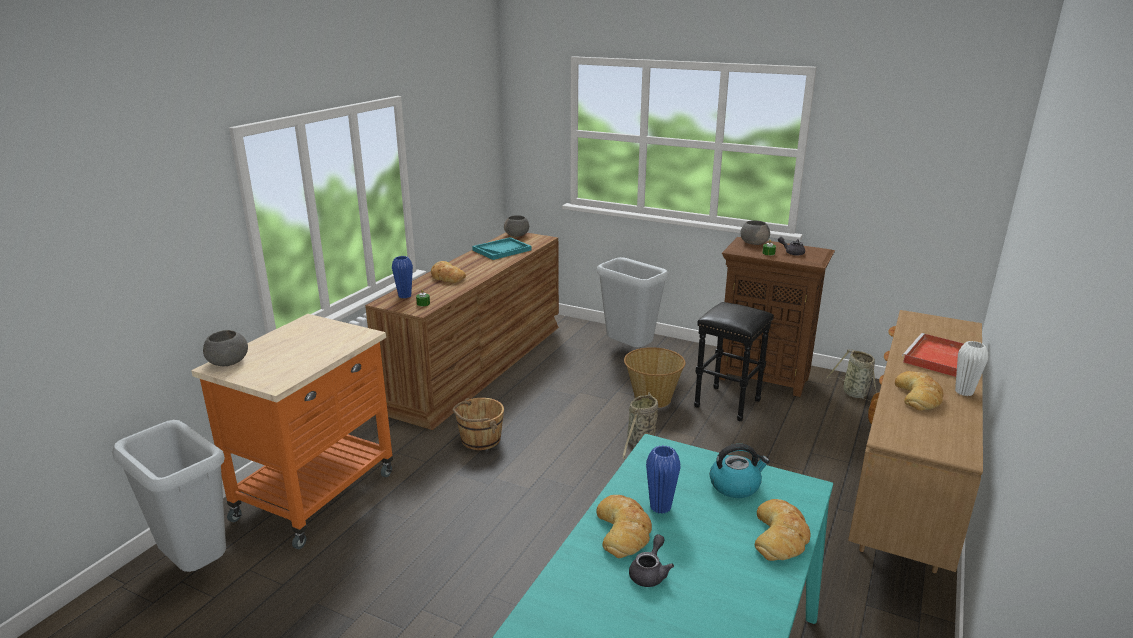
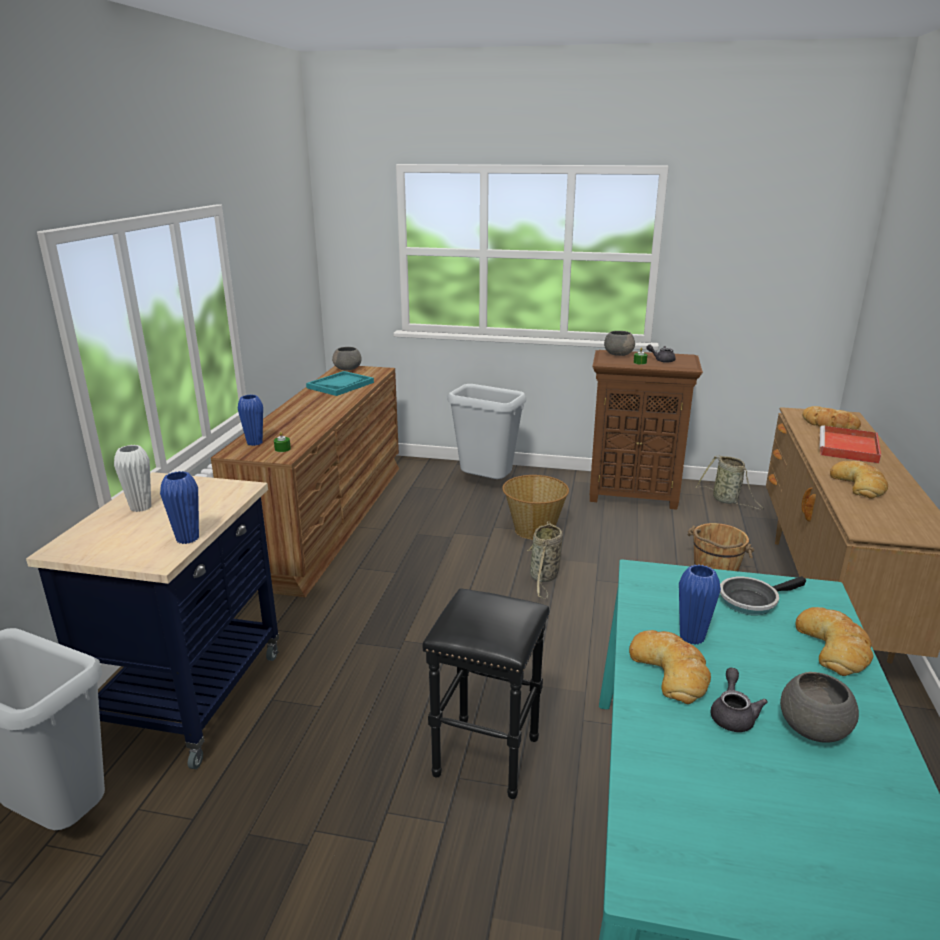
camera: 15 degrees left, 0 degrees up
(227, 362) = (74, 542): grey bowl -> grey bowl (813, 729)
(304, 370) = (187, 538): none -> blue vase
(315, 495) = (191, 697): orange cart -> blue cart
(447, 276) = (293, 418): bread -> bread (829, 424)
(480, 439) = (366, 600): brown bucket -> brown bucket (715, 568)
(726, 402) = (610, 524): black stool -> black stool (485, 754)
(735, 485) = (751, 601): kettle -> frying pan
(964, 392) = (895, 476): white vase -> white vase (141, 507)

